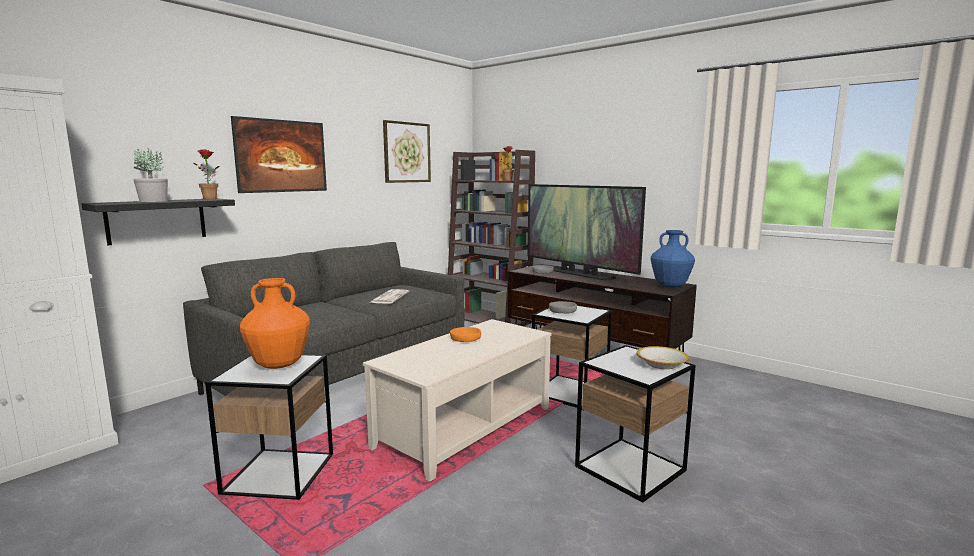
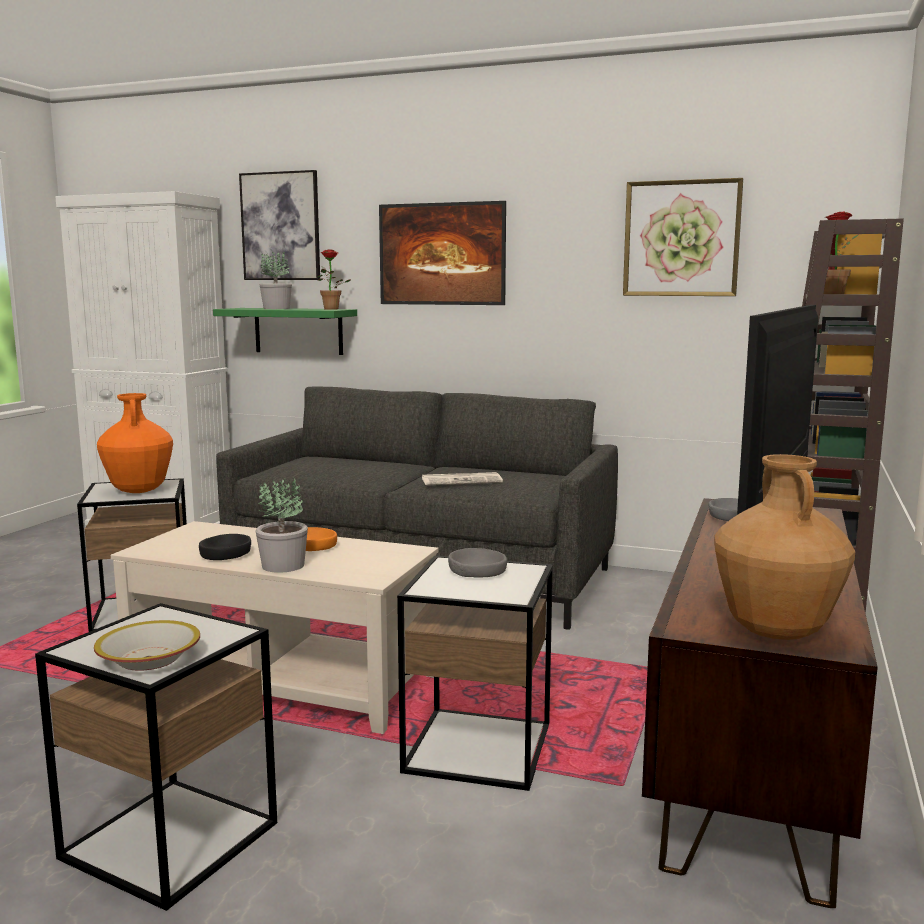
camera: 70 degrees right, 0 degrees up
(128, 125) = (281, 226): none -> picture
(157, 220) = (298, 331): black shelf -> green shelf
(461, 356) = (226, 554): none -> black bowl
(497, 346) = (284, 566): none -> potted plant
(670, 286) = (775, 631): blue vase -> brown vase

